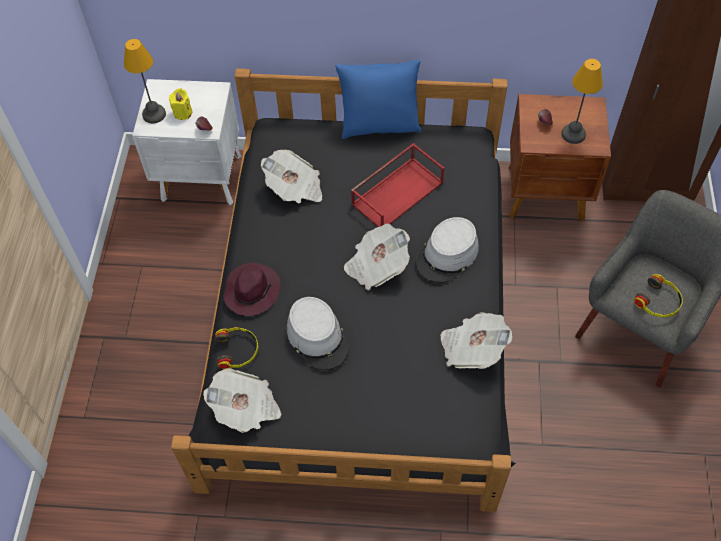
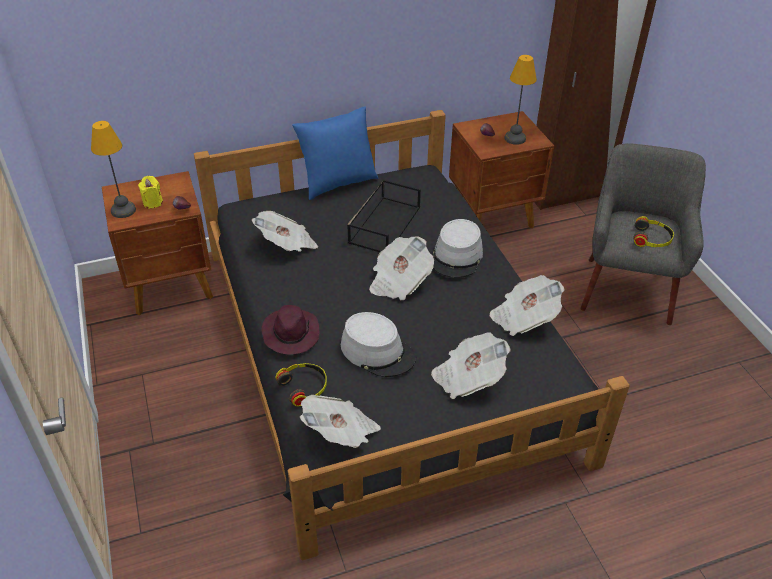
camera: 25 degrees left, 15 degrees down
(202, 179) = (172, 286): white nightstand -> brown nightstand
(383, 395) = (468, 378): none -> newspaper
(397, 192) = (384, 224): red tray -> black tray

